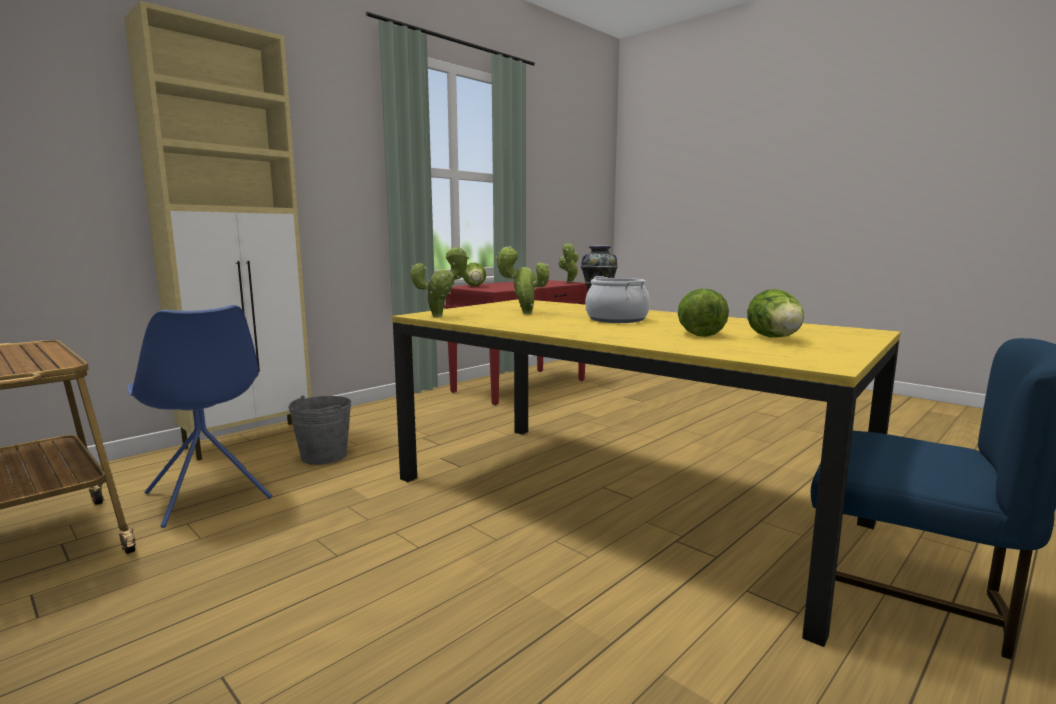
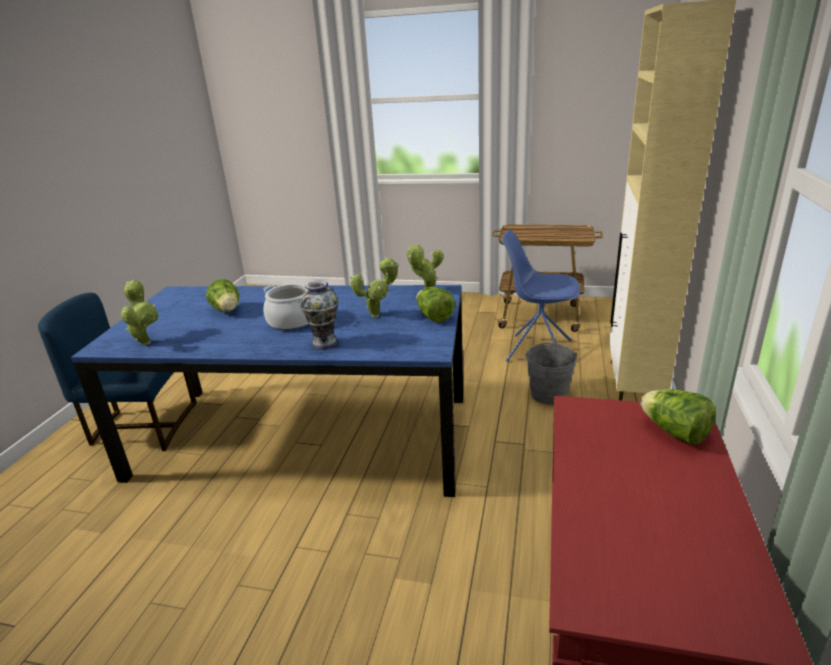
camera: 150 degrees right, 15 degrees up
(569, 282) = (613, 601): potted plant -> potted plant (146, 342)
(619, 499) = (303, 437): yellow dining table -> blue dining table
(776, 338) = (179, 316): lettuce -> lettuce (434, 317)

